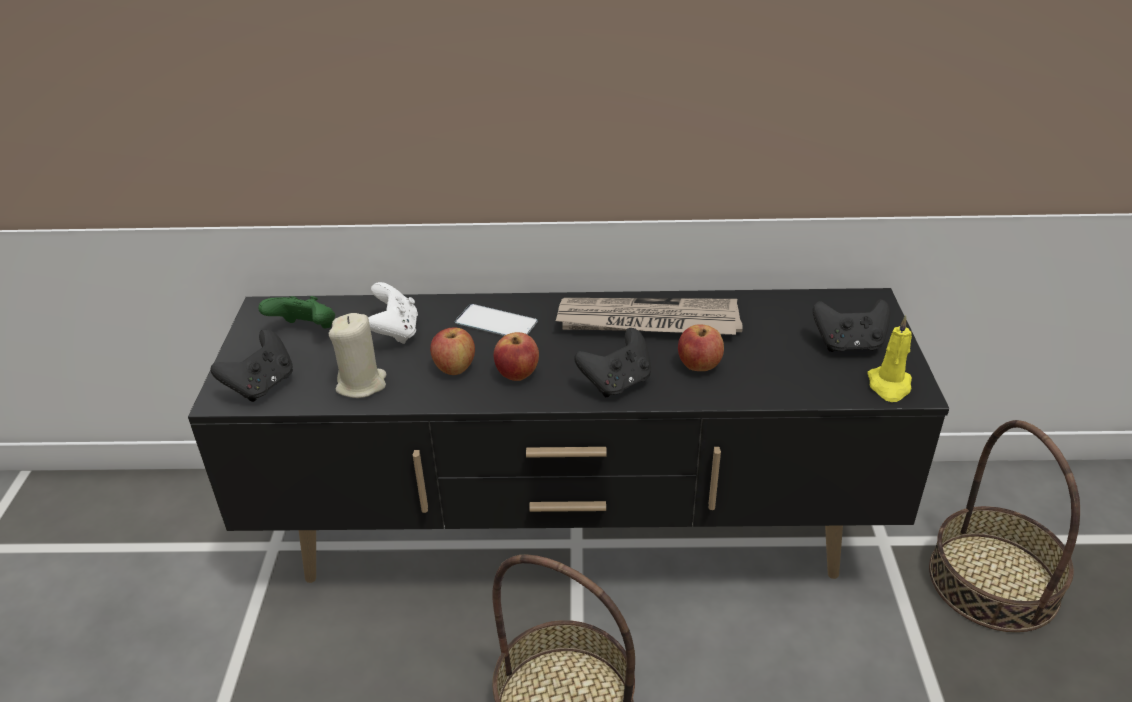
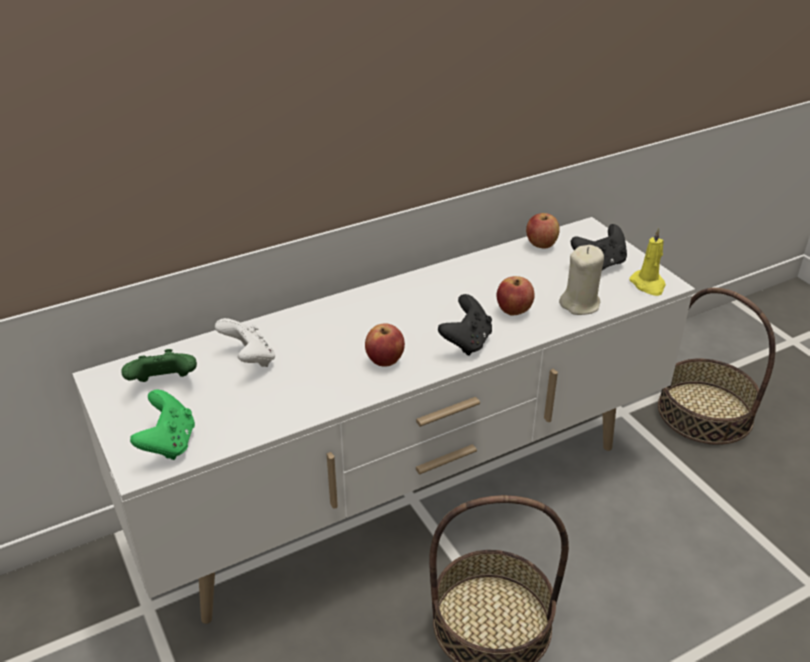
camera: 30 degrees left, 0 degrees up
(262, 385) = (169, 443): black game controller -> green game controller
(362, 384) = (261, 411): beige candle -> beige candle (580, 304)
(454, 368) = (329, 373): apple -> apple (541, 245)
(496, 322) = (329, 326): phone -> none
(572, 536) = (405, 494): black tv stand -> white tv stand
(647, 322) = (448, 290): newspaper -> none

